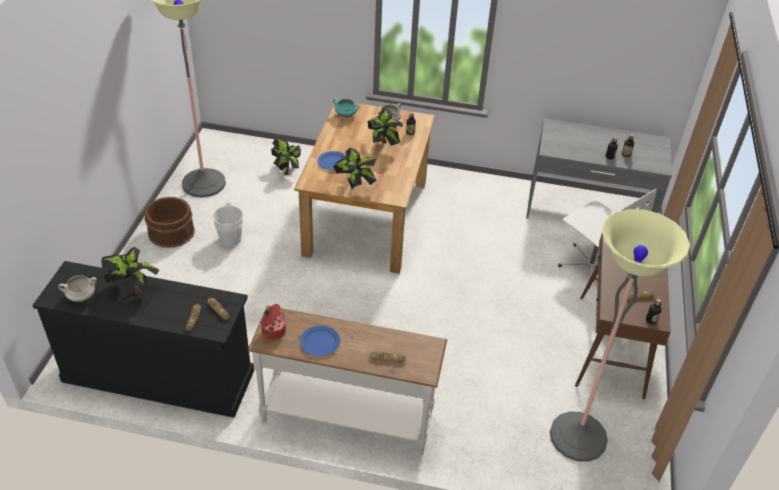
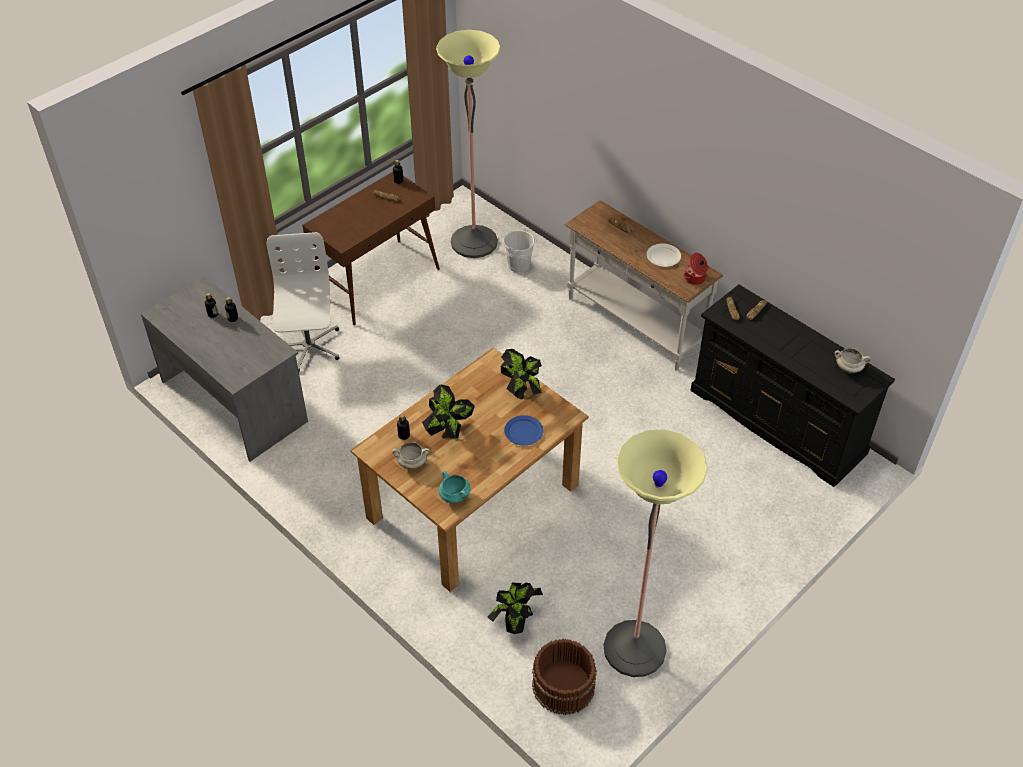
camera: 145 degrees left, 5 degrees up
(134, 288) = (799, 358): potted plant -> none
(171, 232) = (706, 584): brown bucket -> brown bucket (562, 686)
(228, 239) = (646, 544): white bucket -> white bucket (521, 266)
(320, 342) = (663, 256): blue plate -> white plate

